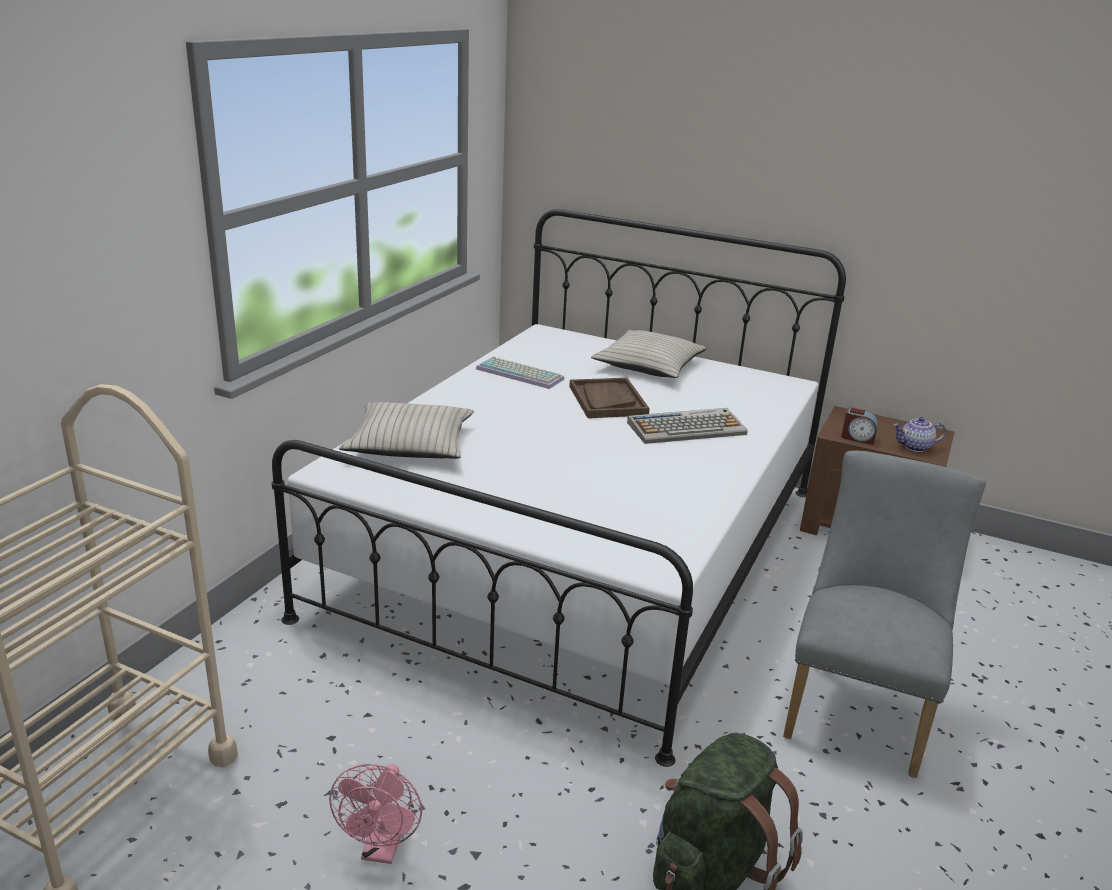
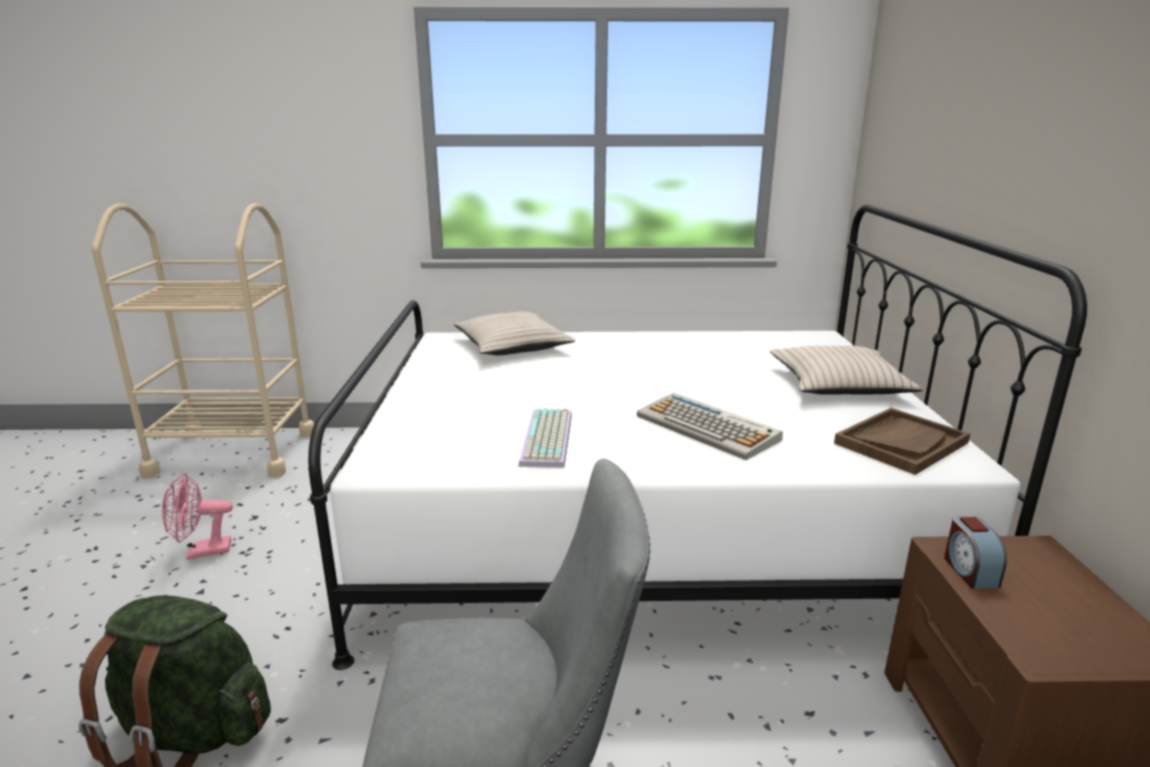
camera: 65 degrees right, 5 degrees down
(521, 374) = (707, 347): keyboard -> keyboard (549, 439)
(607, 400) = (711, 385): brown tray -> brown tray (901, 443)
(915, 447) = (1041, 634): teapot -> none

